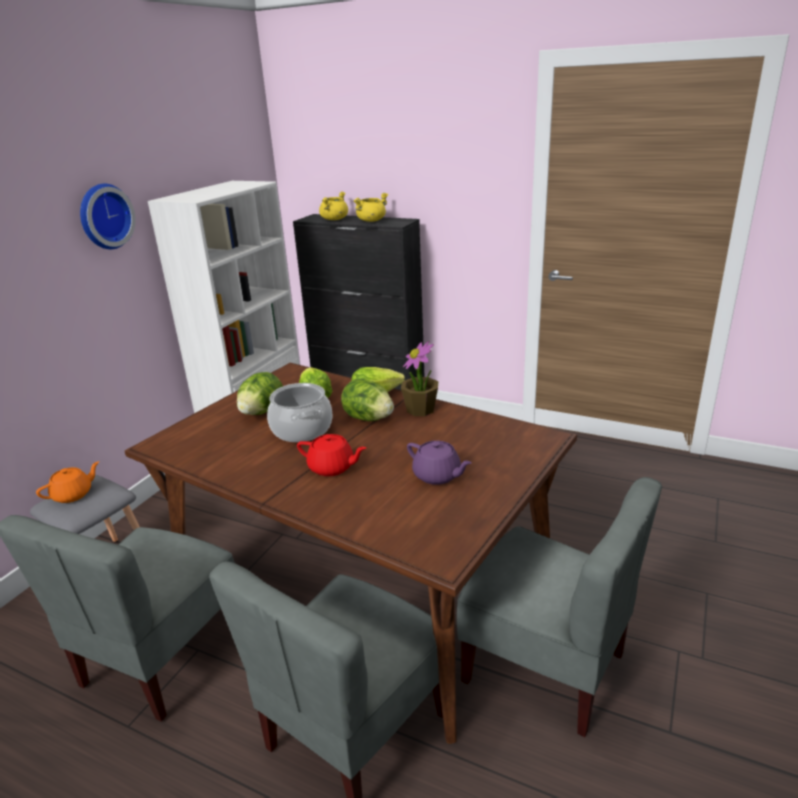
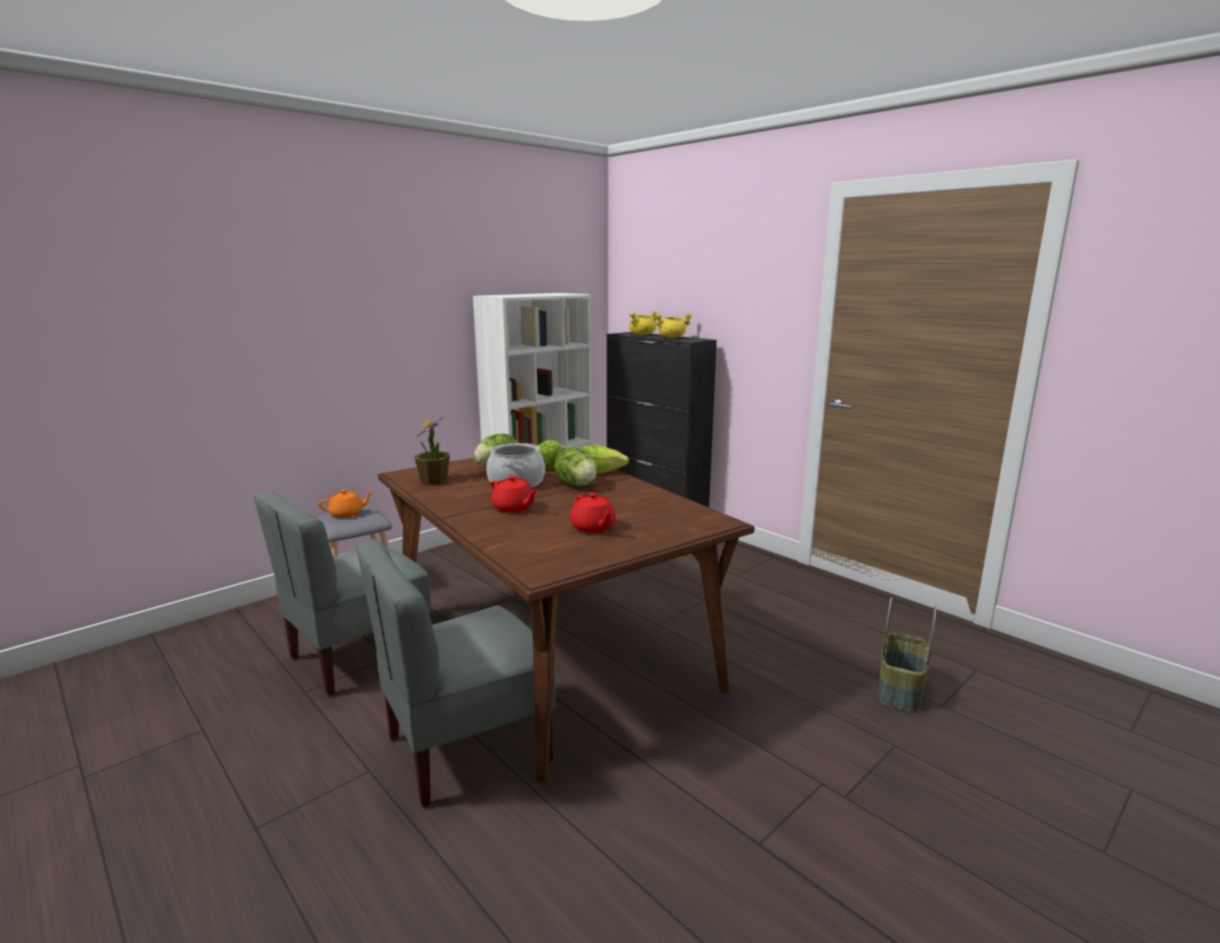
camera: 20 degrees right, 10 degrees down
(104, 216) = (431, 301): wall clock -> none
(420, 410) = (627, 487): potted plant -> potted plant (433, 480)
(437, 476) = (593, 527): purple teapot -> red teapot
(545, 666) = (671, 754): grey chair -> none
(679, 535) = (901, 690): none -> basket

